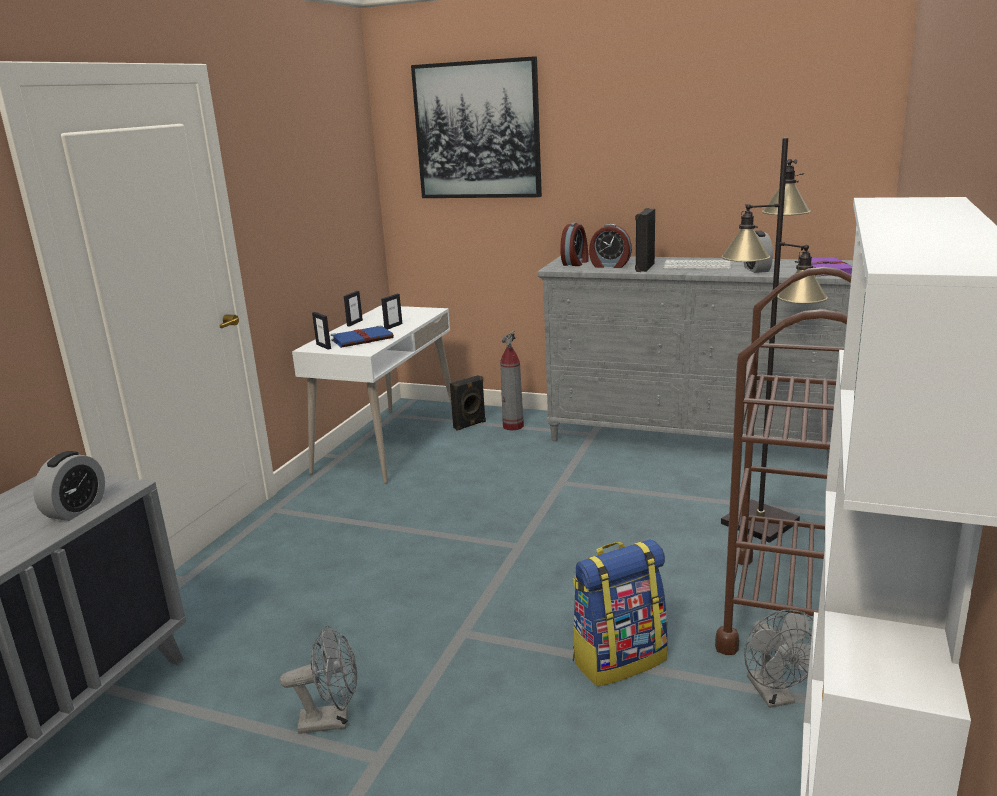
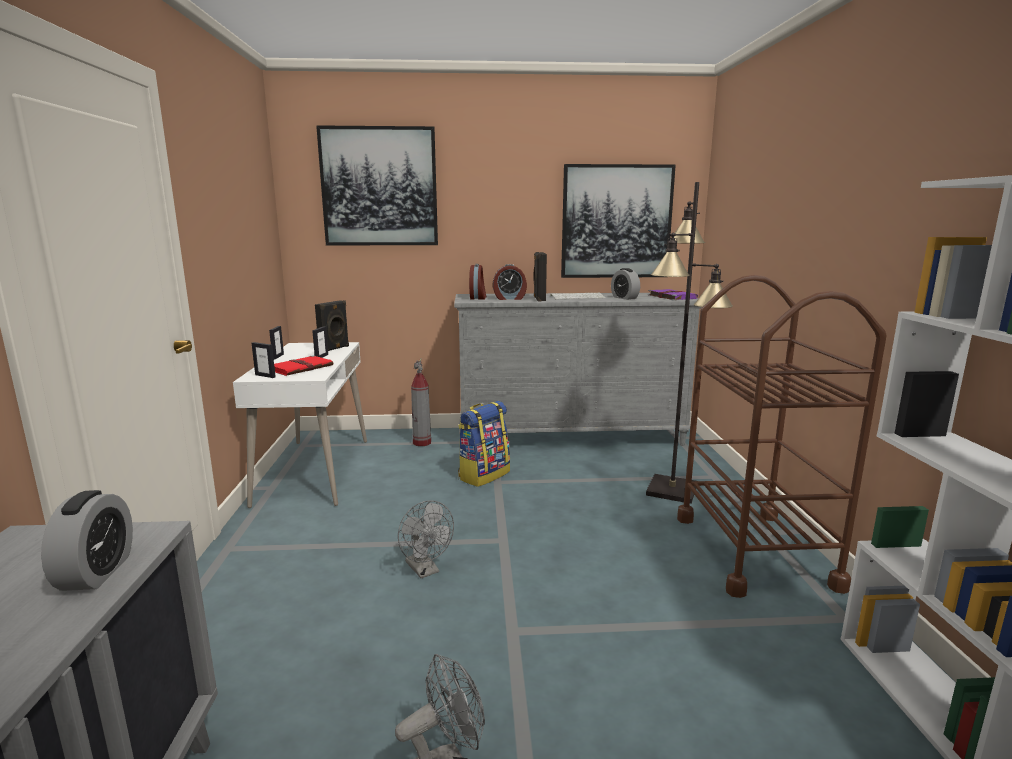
camera: 25 degrees left, 5 degrees down
(363, 339) = (302, 368): blue book -> red book
(470, 425) = (382, 446): black speaker -> black speaker (335, 349)
(619, 659) = (665, 622): backpack -> backpack (483, 475)
(766, 165) = (616, 222): none -> picture
(775, 696) = (803, 623): grey fan -> grey fan (425, 570)

